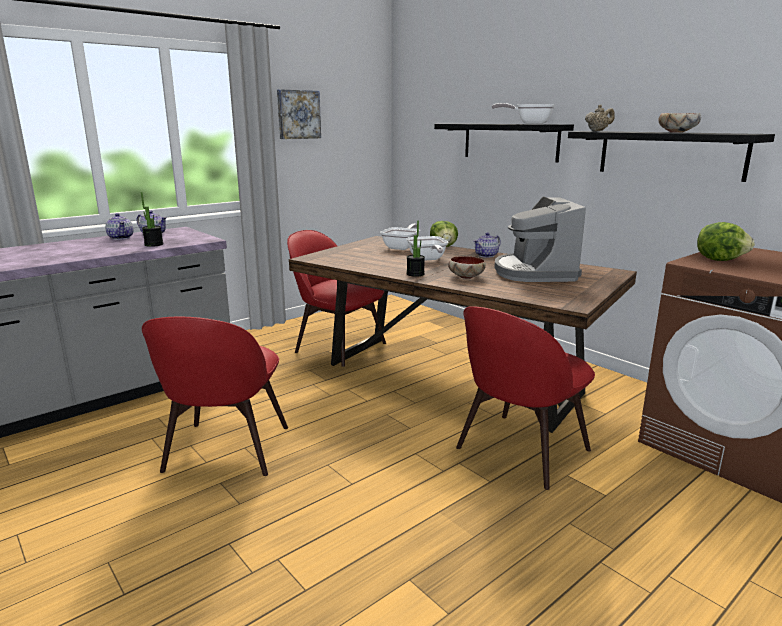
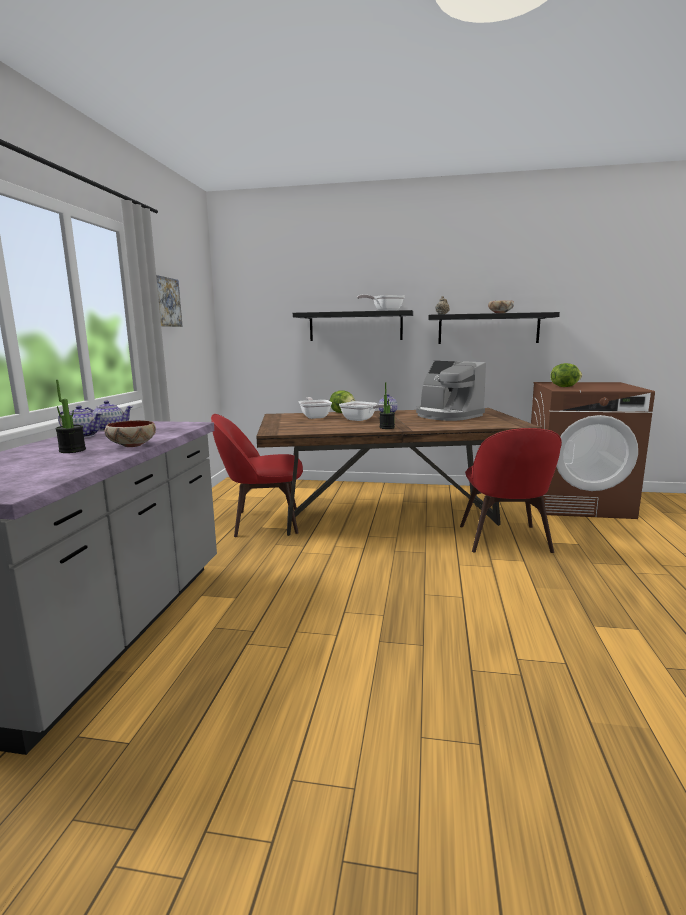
camera: 40 degrees left, 5 degrees down
(154, 244) = (155, 434): potted plant -> potted plant (72, 450)
(226, 451) = (336, 621): red chair -> none
(465, 277) = (421, 424): bowl -> bowl (131, 445)

